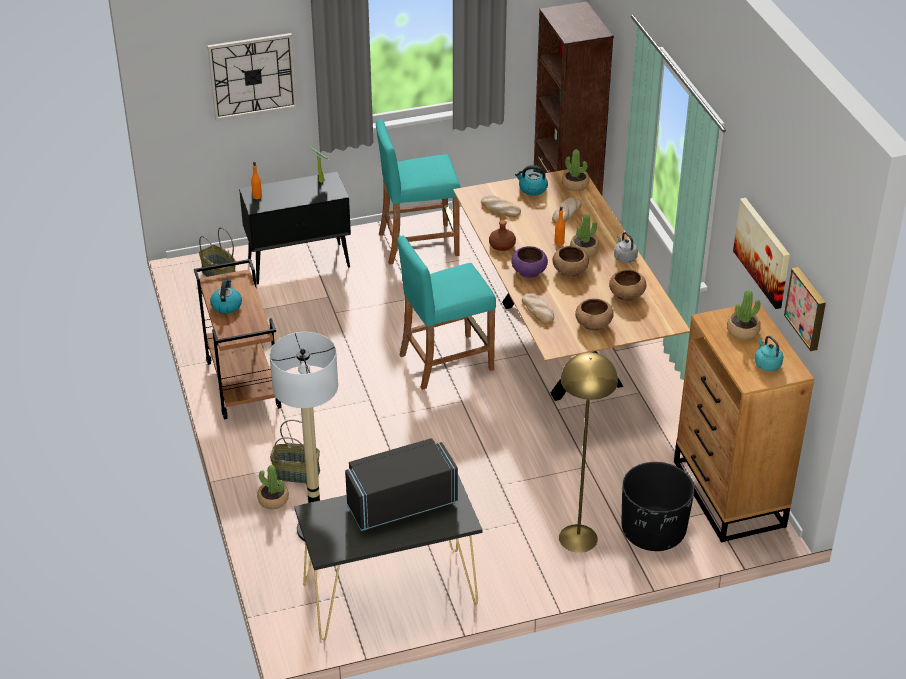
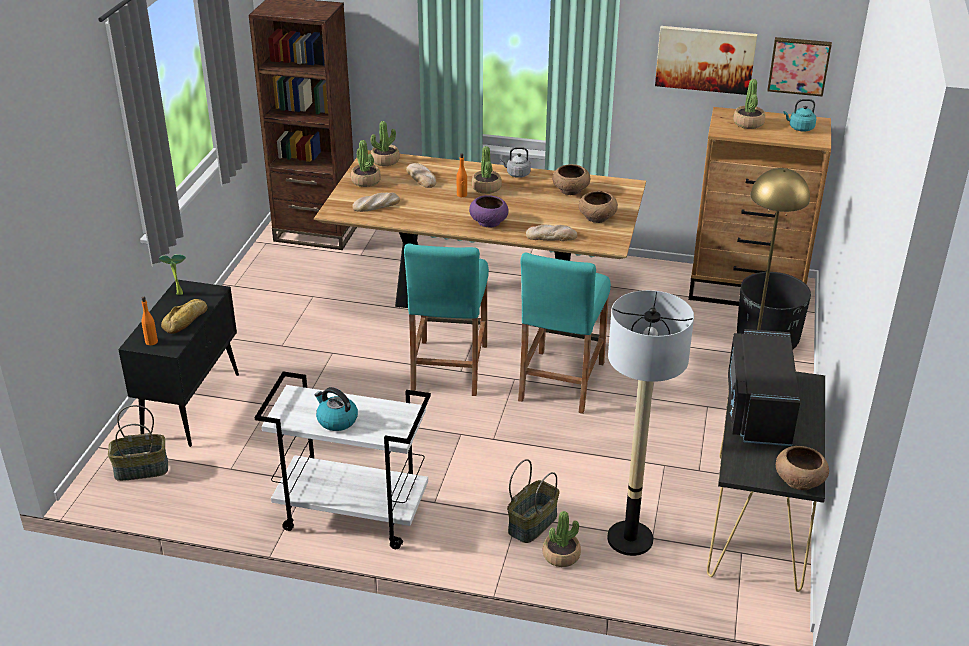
camera: 60 degrees left, 5 degrees down
(242, 384) = (350, 515): brown cart -> white cart
(252, 76) = (79, 200): wall clock -> none
(292, 198) = (187, 320): none -> bread
(418, 244) = (253, 321): turquoise stool -> turquoise stool (560, 381)
(502, 245) = (434, 222): brown bottle -> none
(532, 189) = (366, 181): kettle -> potted plant
(570, 271) = (509, 203): brown bowl -> brown bowl (799, 480)

